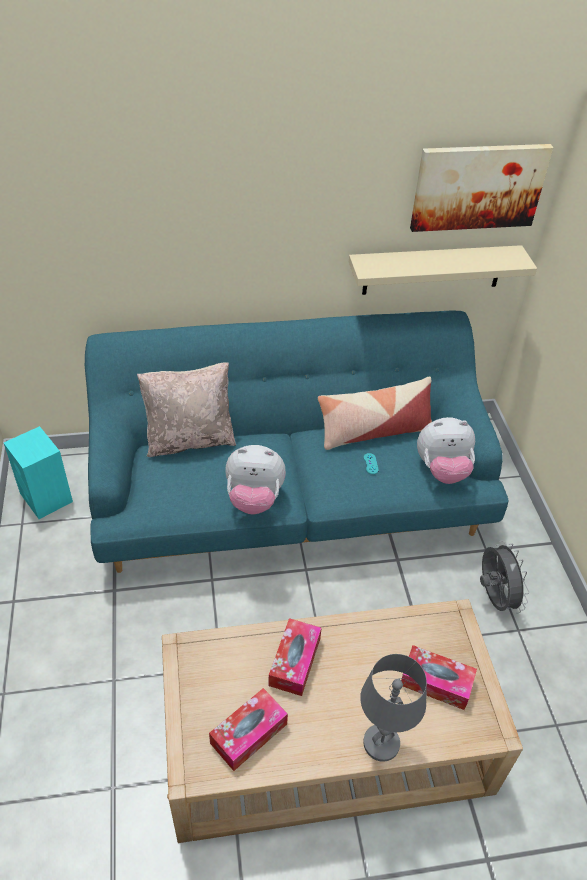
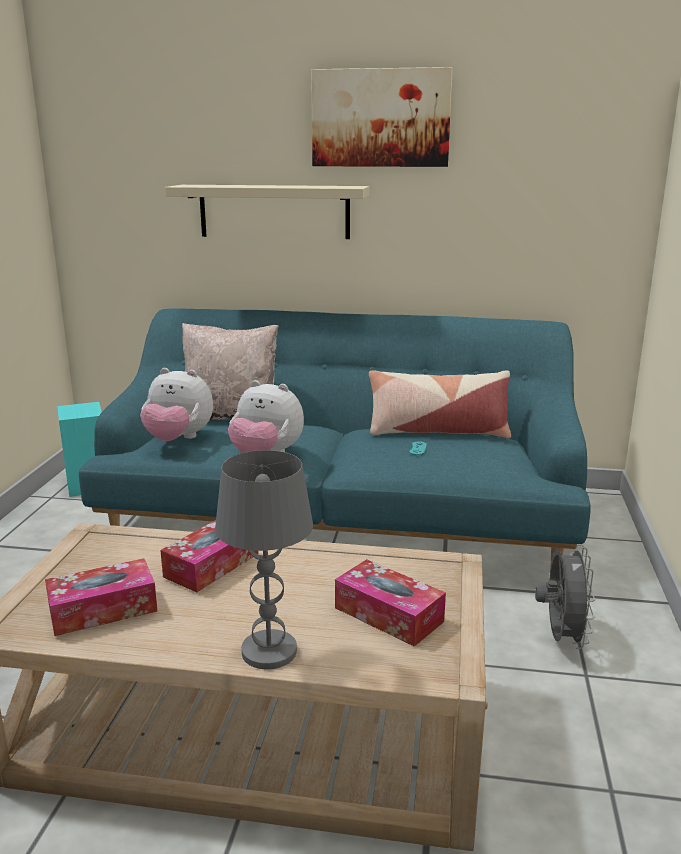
camera: 20 degrees right, 25 degrees down
(433, 270) = (526, 270): beige shelf -> beige shelf (274, 211)
(442, 470) = (505, 463): plush toy -> plush toy (178, 439)
(478, 187) = (569, 167): picture -> picture (380, 118)

